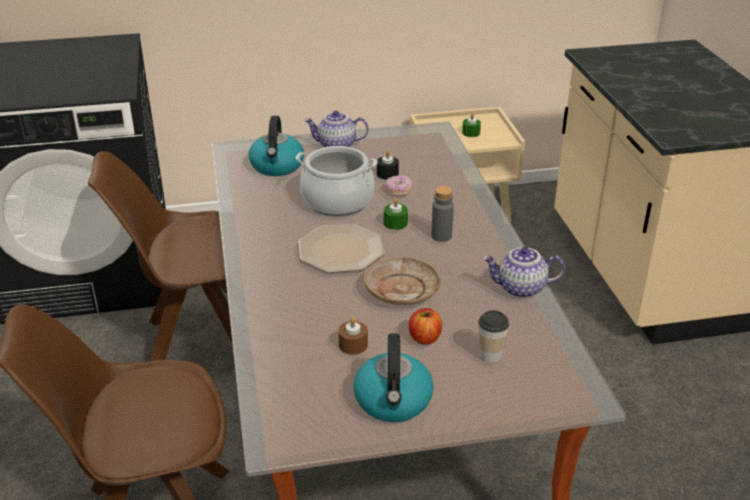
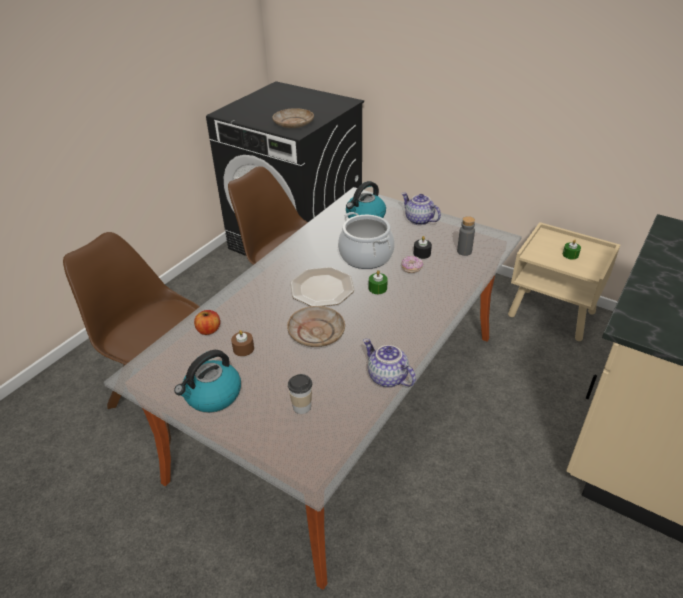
camera: 45 degrees right, 5 degrees up
(94, 84) = (293, 124): none -> beige plate
(424, 338) = (284, 370): apple -> apple (209, 330)
(441, 236) = (392, 312): grey bottle -> grey bottle (464, 251)

